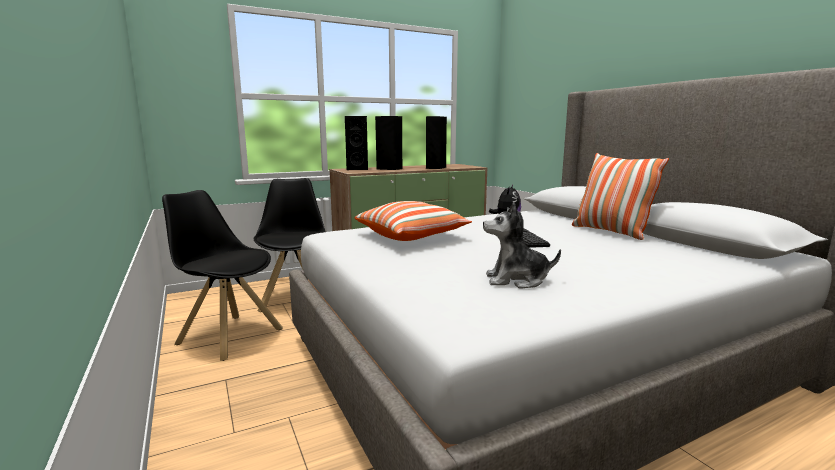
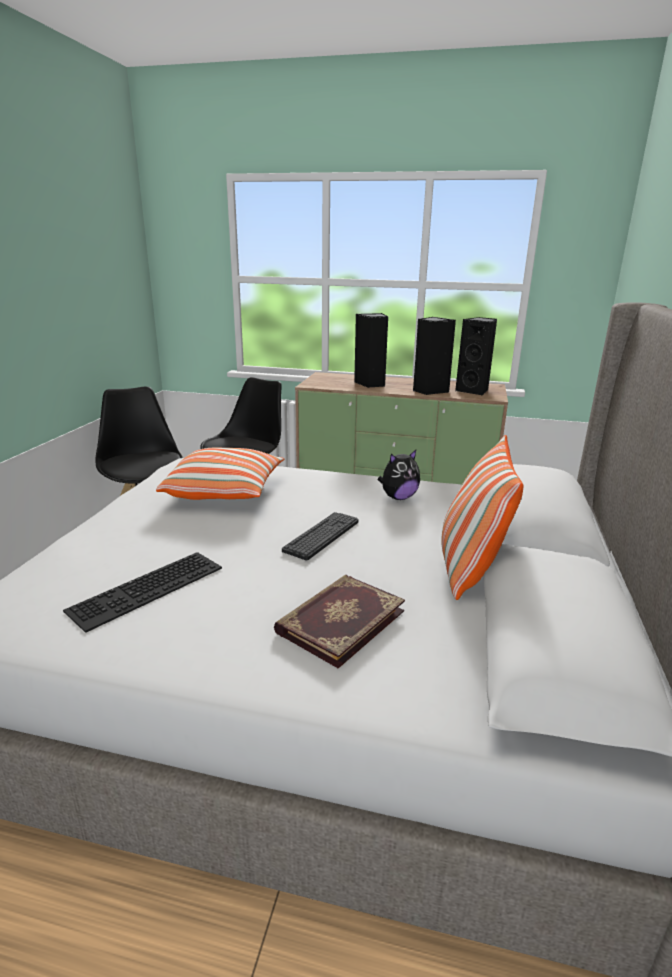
camera: 40 degrees right, 10 degrees up
(358, 169) = (337, 378): black speaker -> black speaker (474, 391)
(516, 280) = (148, 590): plush toy -> keyboard
(630, 258) = (339, 621): none -> book

